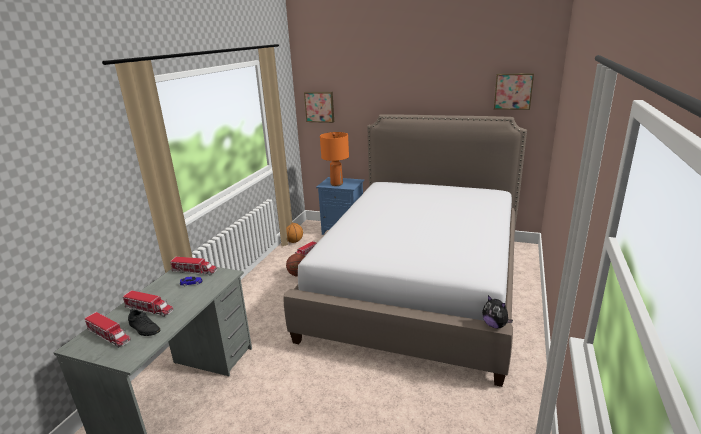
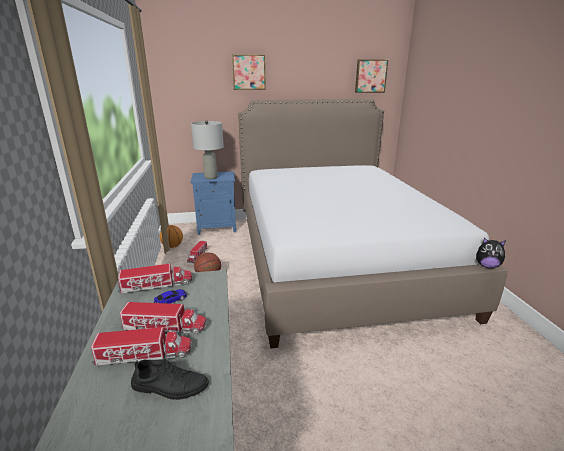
camera: 30 degrees left, 0 degrees up
(109, 336) = (114, 424): toy truck -> toy truck (165, 327)
(319, 106) = (180, 94): picture -> picture (248, 72)
(336, 184) = (211, 177): orange table lamp -> grey table lamp

